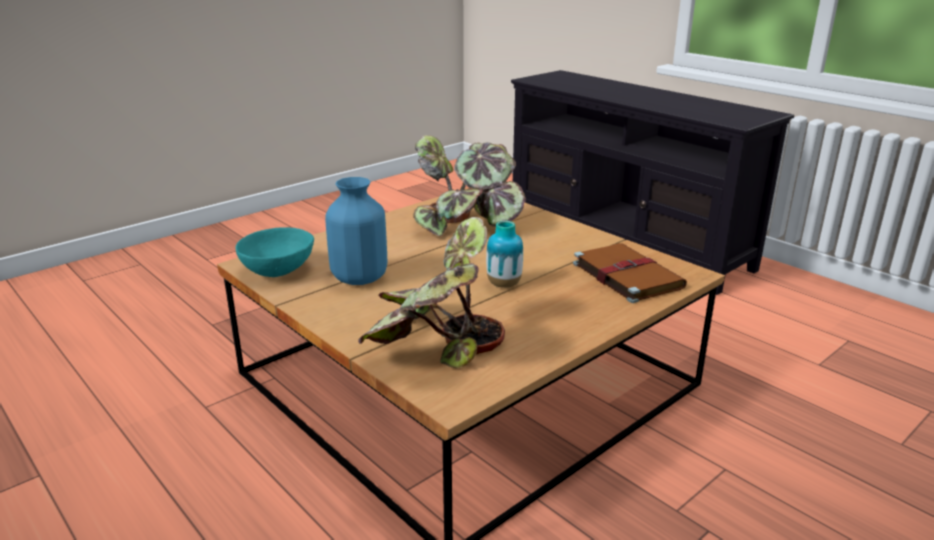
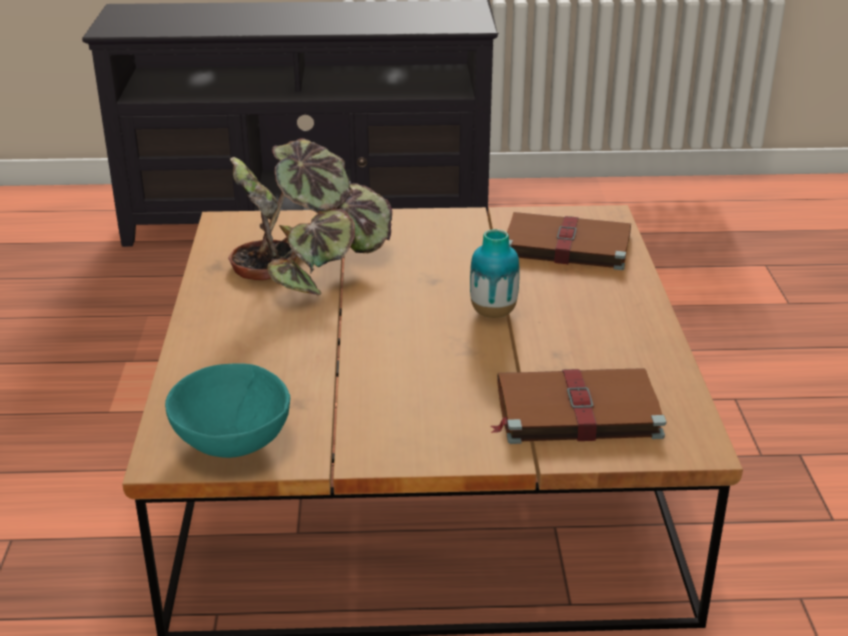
camera: 50 degrees left, 5 degrees up
(358, 278) = (343, 391): blue vase -> none
(433, 346) = (574, 410): potted plant -> brown book

